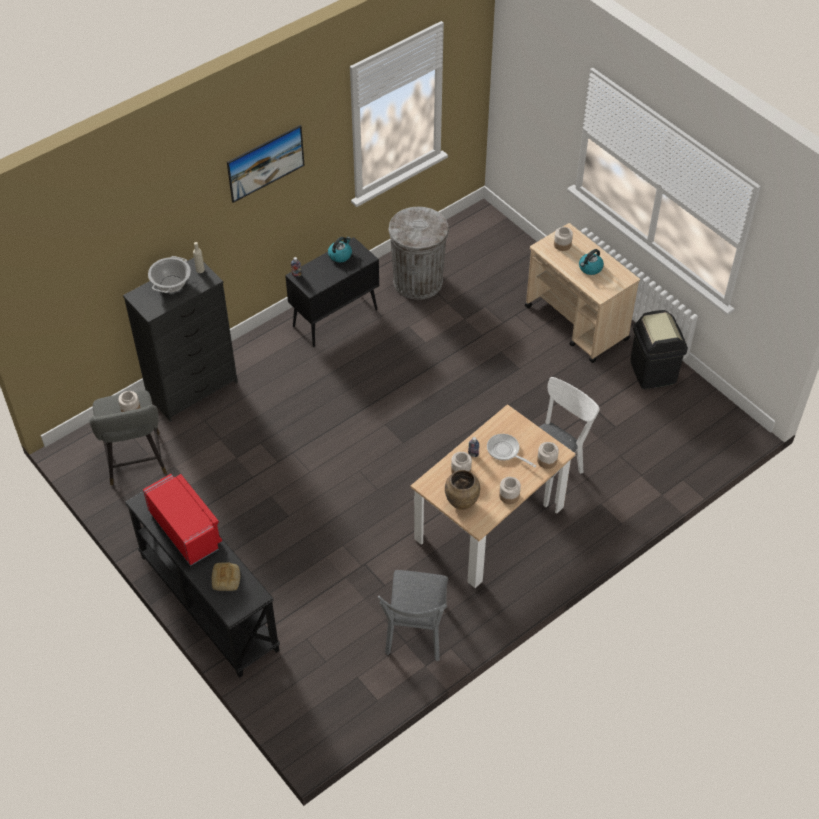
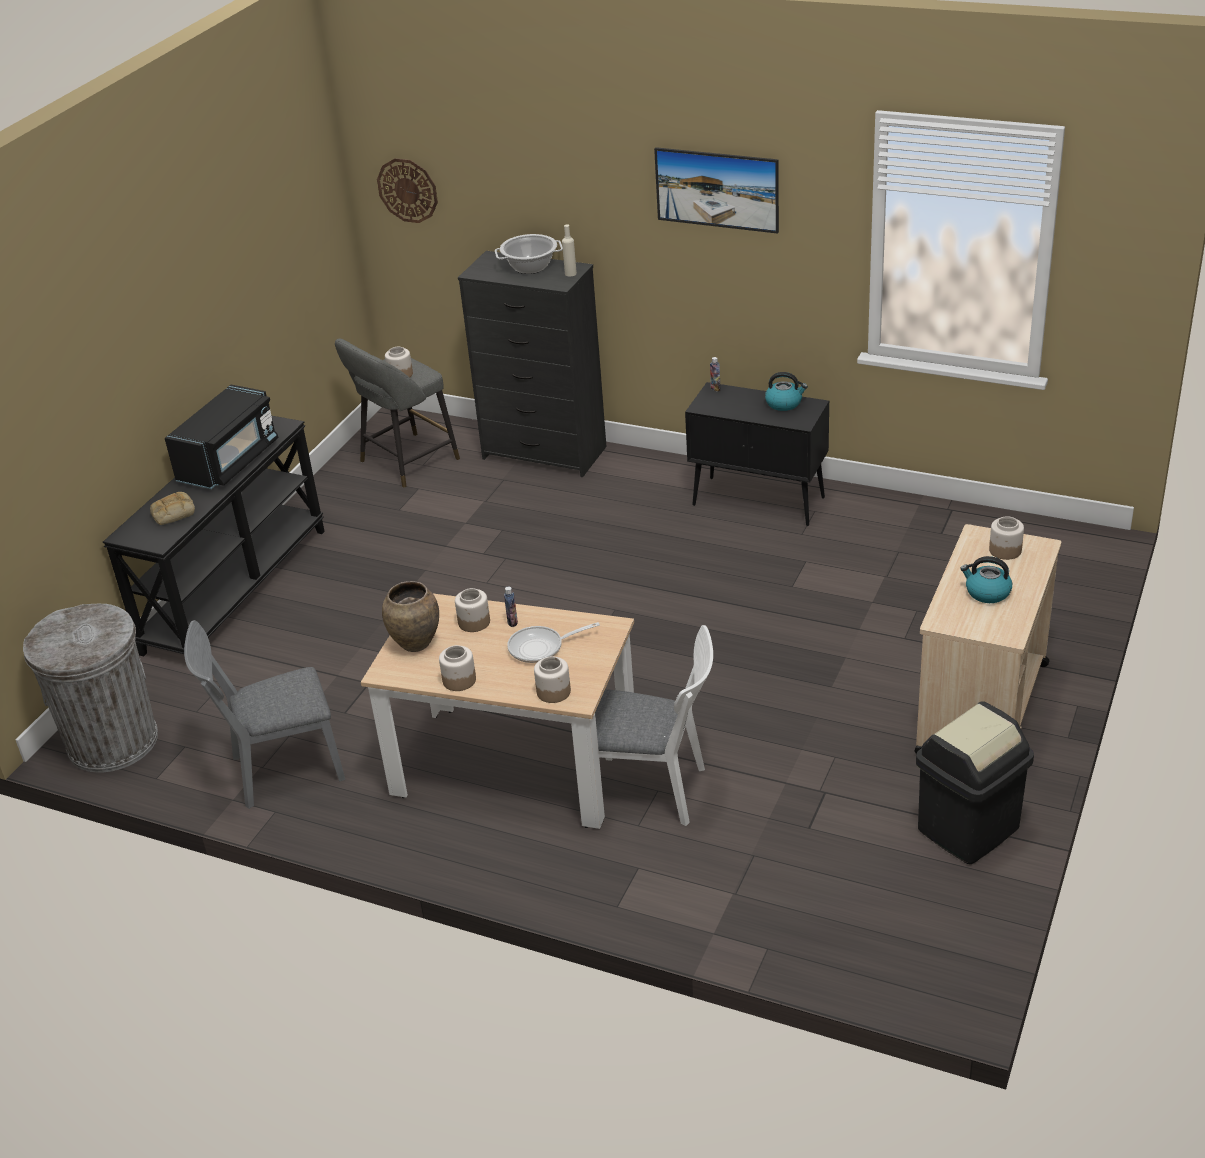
camera: 65 degrees right, 15 degrees down
(54, 294) = (407, 190): none -> wall clock
(186, 530) = (230, 461): red microwave -> black microwave
(418, 281) = (897, 537): grey trash can -> grey trash can (113, 742)
(505, 451) = (541, 648): frying pan -> frying pan turned 120 degrees counterclockwise

